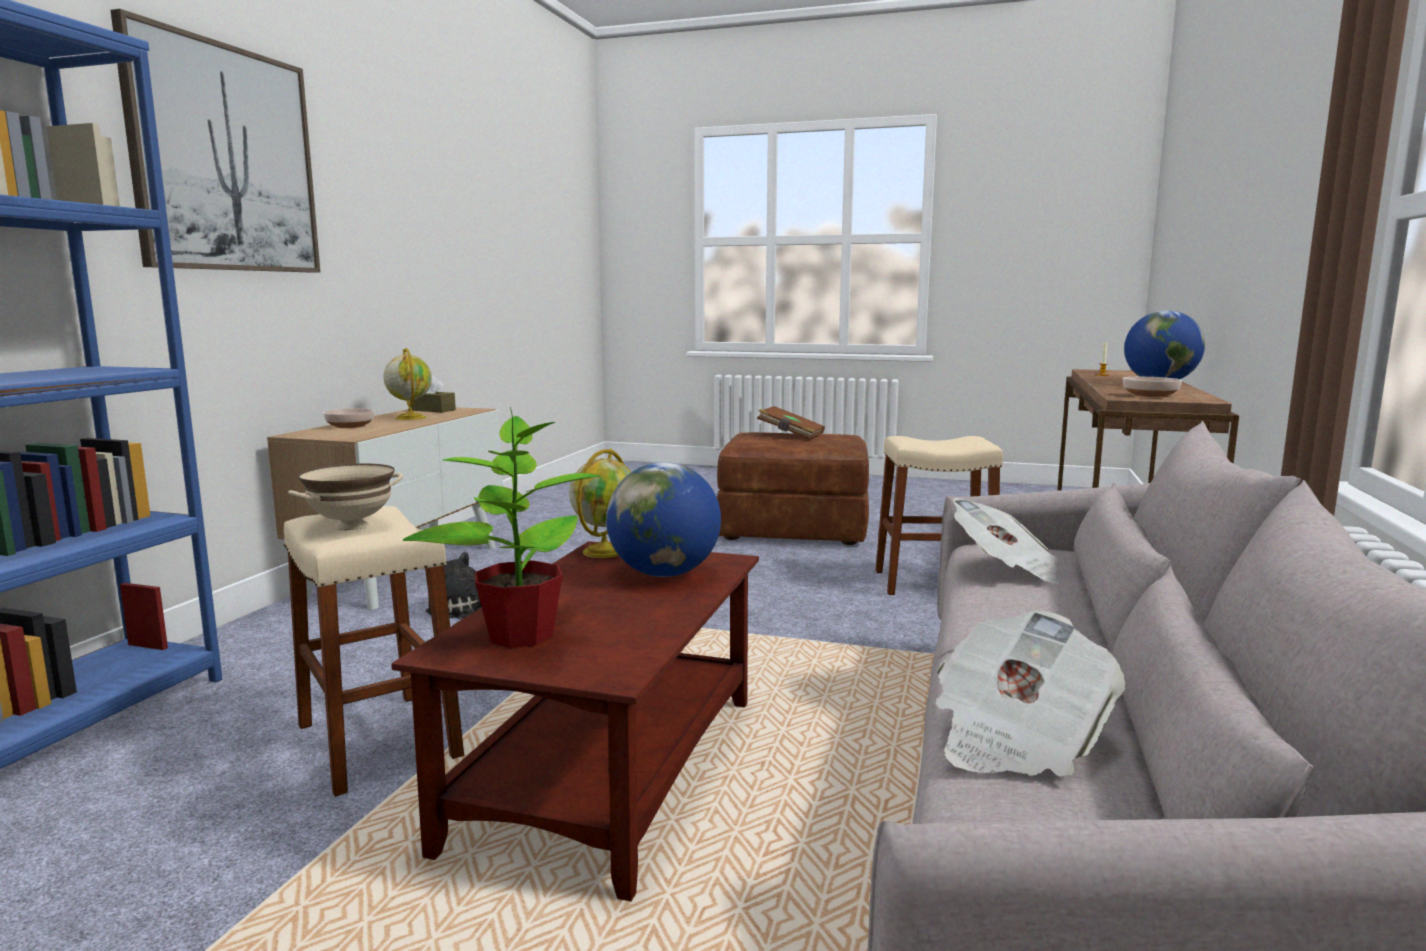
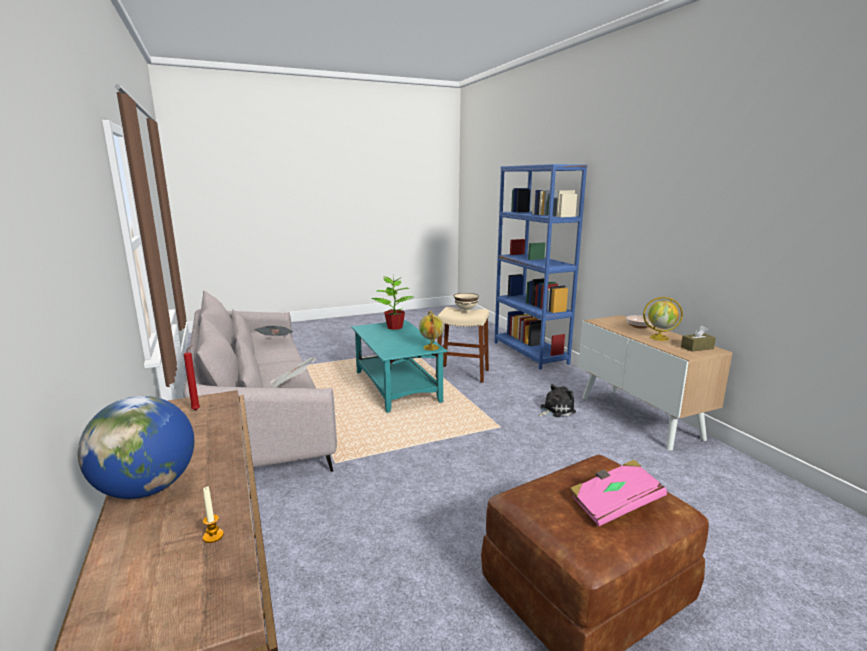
camera: 140 degrees right, 5 degrees up
(225, 159) = (638, 190): picture -> none
(610, 772) = (396, 386): brown coffee table -> turquoise coffee table
(664, 574) = (397, 346): globe -> none
(790, 435) = (614, 505): brown book -> pink book
(934, 583) = (379, 540): beige stool -> none
(1149, 395) = (197, 409): bowl -> red candle

